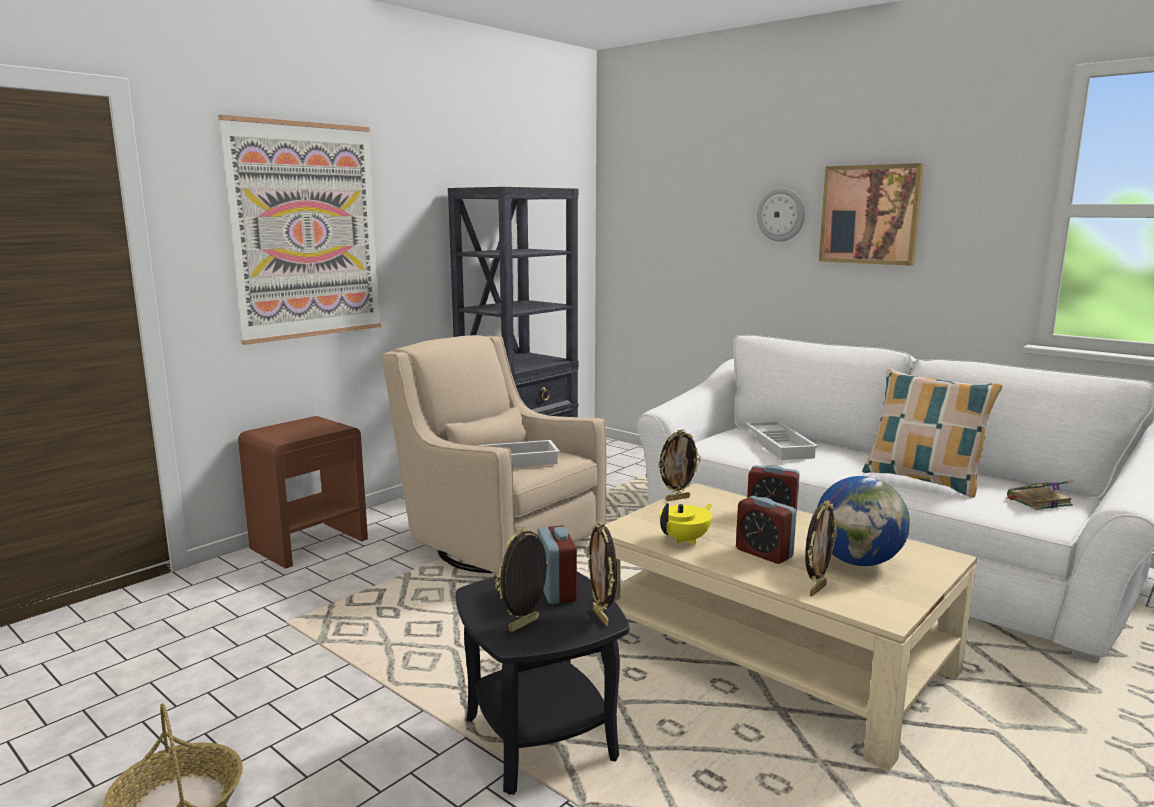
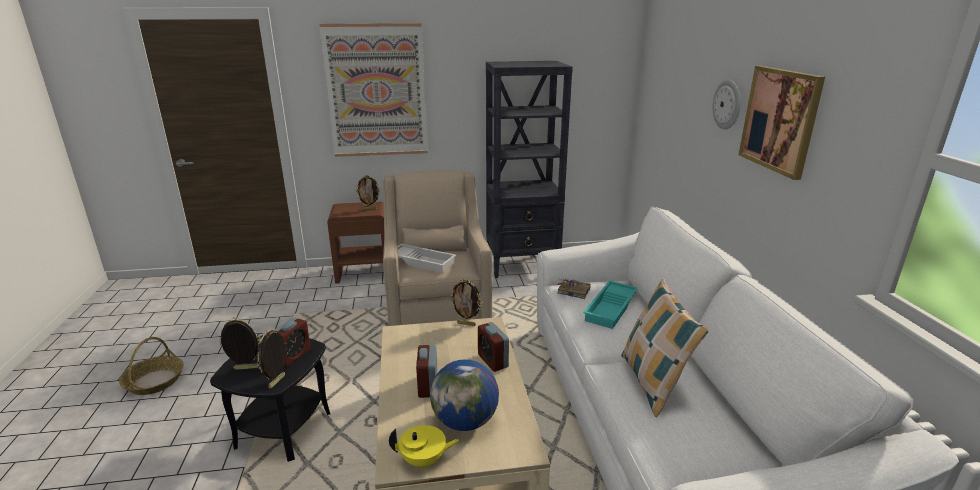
camera: 40 degrees right, 10 degrees up
(685, 540) = (410, 355): yellow teapot -> yellow teapot (424, 460)
(780, 446) = (611, 309): white tray -> turquoise tray
(816, 589) = (400, 426): picture frame -> picture frame (369, 209)
(1037, 501) = (703, 448): book -> book (573, 291)

